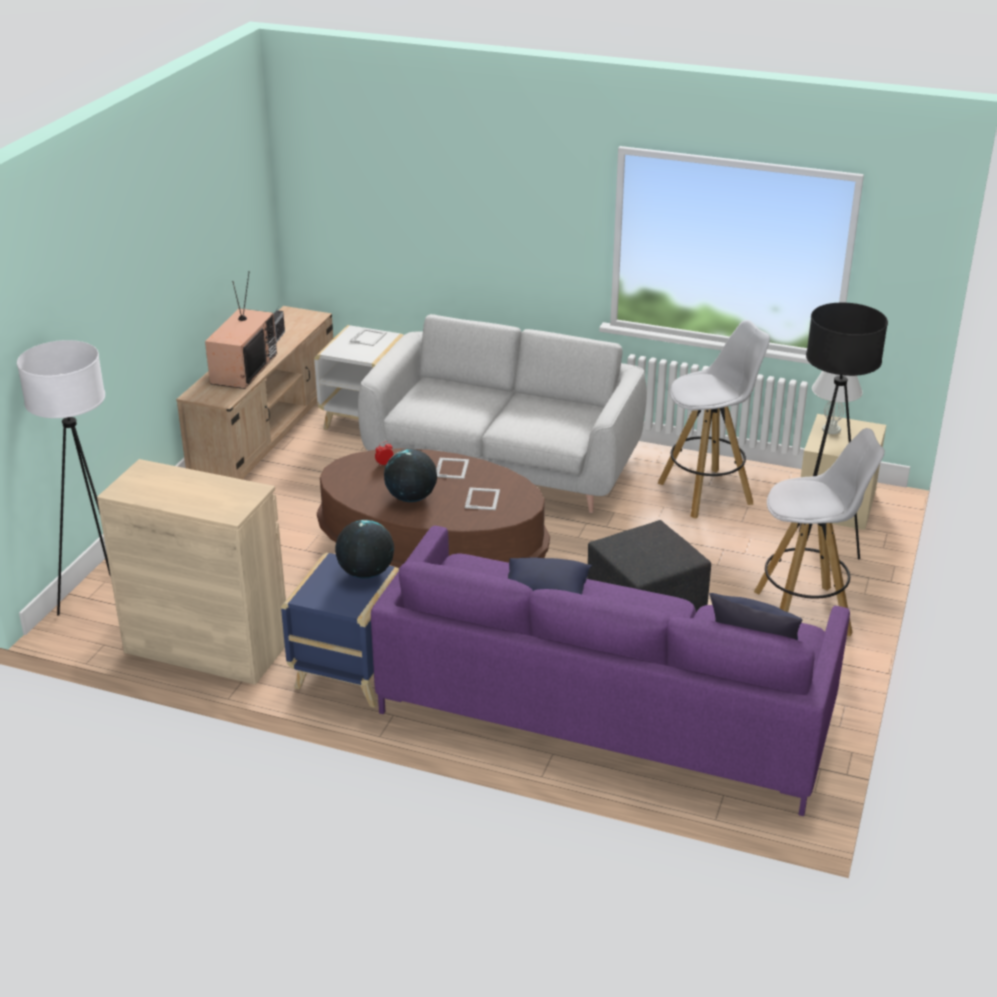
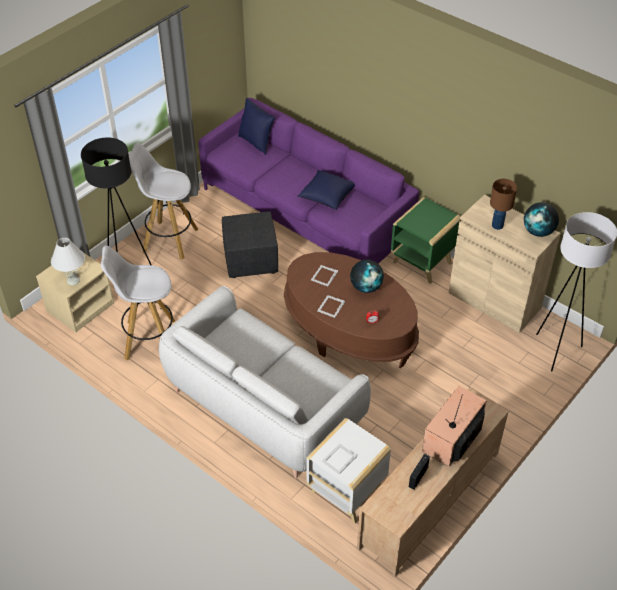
camera: 160 degrees left, 15 degrees up
(207, 485) = (497, 226): none -> brown table lamp
(347, 676) = (423, 263): blue side table -> green side table
(365, 573) = (413, 222): globe -> globe (538, 232)

